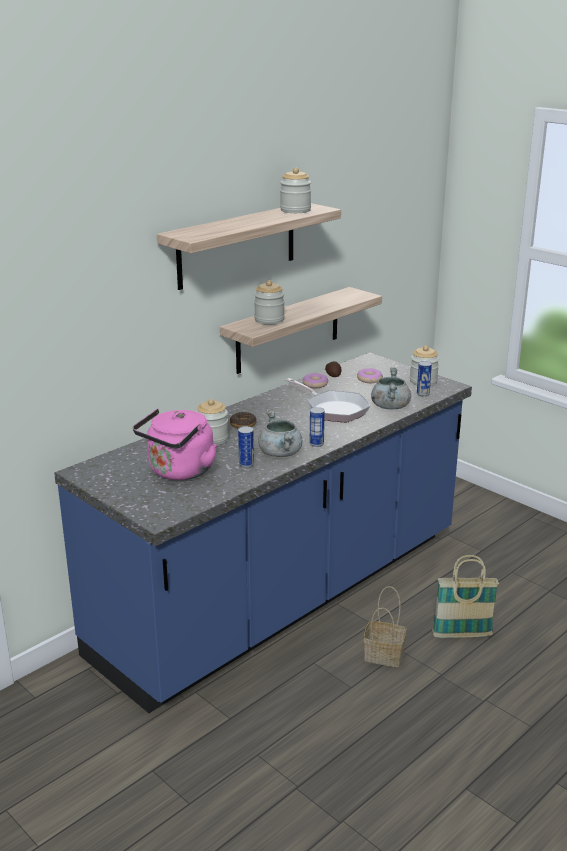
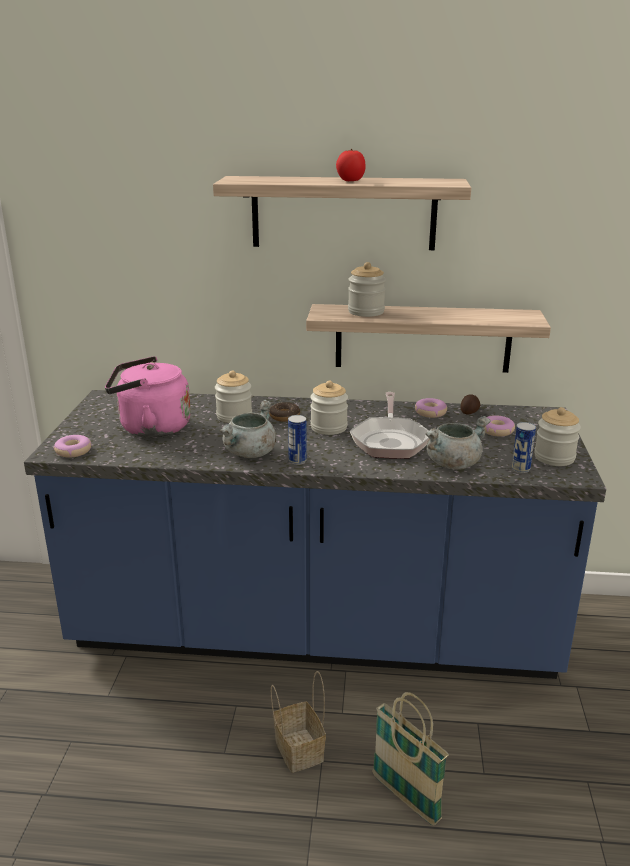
camera: 50 degrees right, 0 degrees up
(170, 510) = (73, 451): none -> donut
(246, 464) = (204, 447): can -> none
(261, 220) = (350, 181): none -> tomato
(295, 210) = (418, 181): jar -> jar (328, 427)

